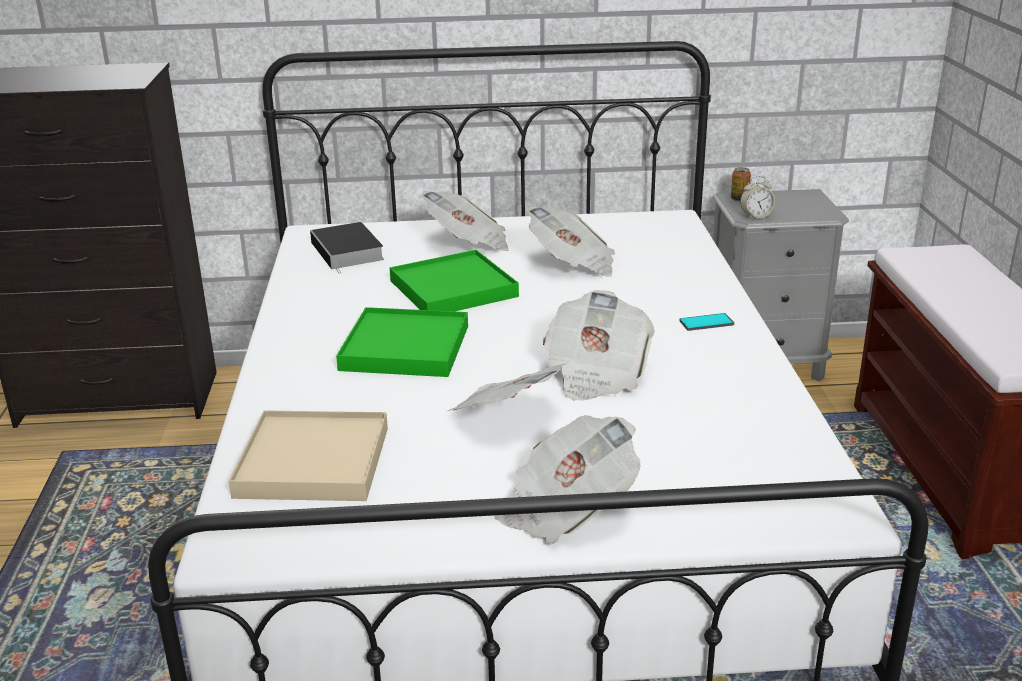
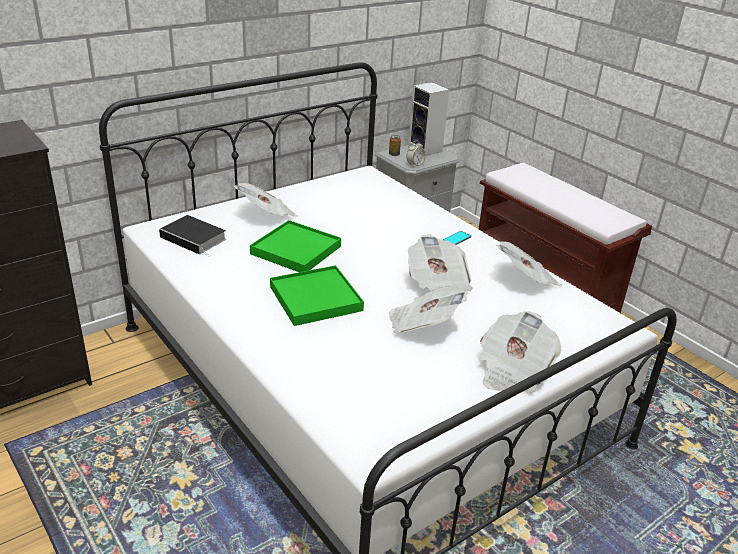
camera: 35 degrees left, 5 degrees up
(313, 462) = (353, 390): beige tray -> none
(573, 264) = (346, 217): newspaper -> newspaper (526, 280)
(802, 200) = (426, 149): none -> speaker

